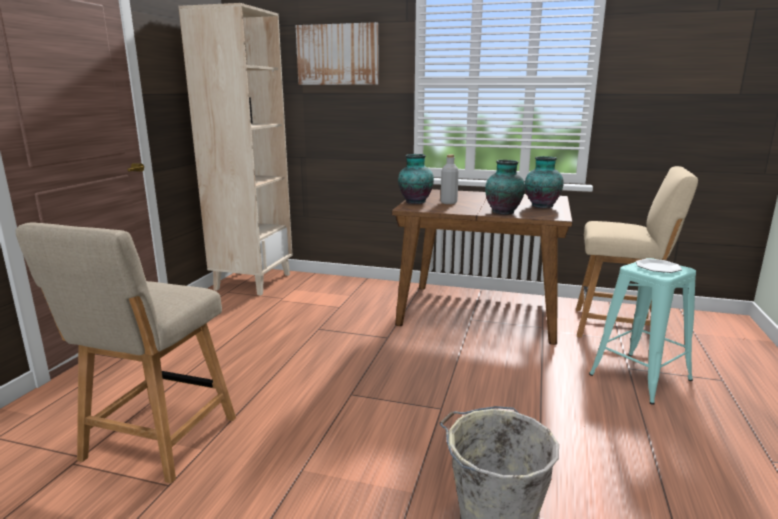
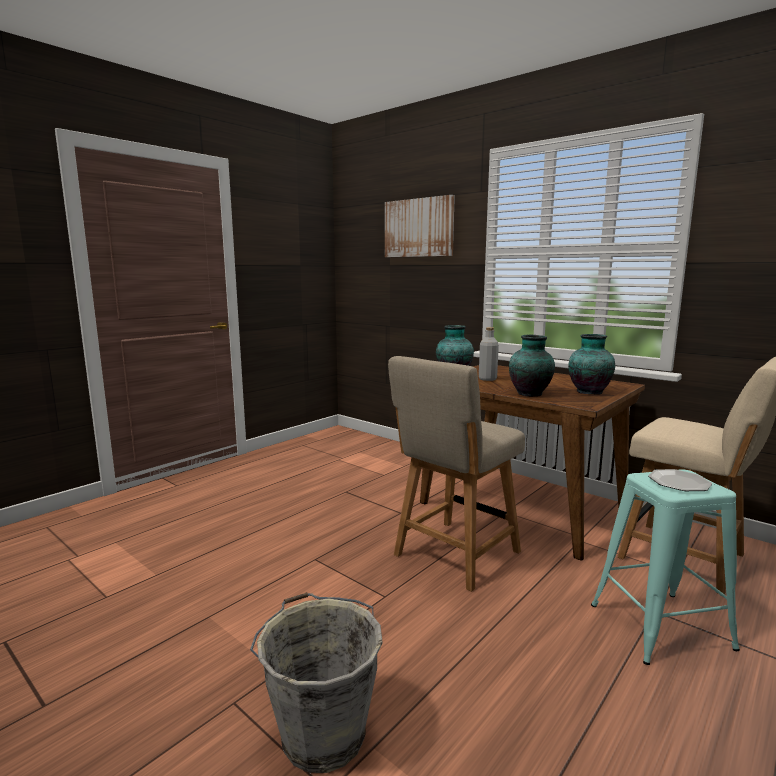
camera: 25 degrees right, 5 degrees down
(156, 442) = (132, 559): beige chair -> beige chair (453, 556)
(253, 281) = (331, 439): beige bookcase -> none

